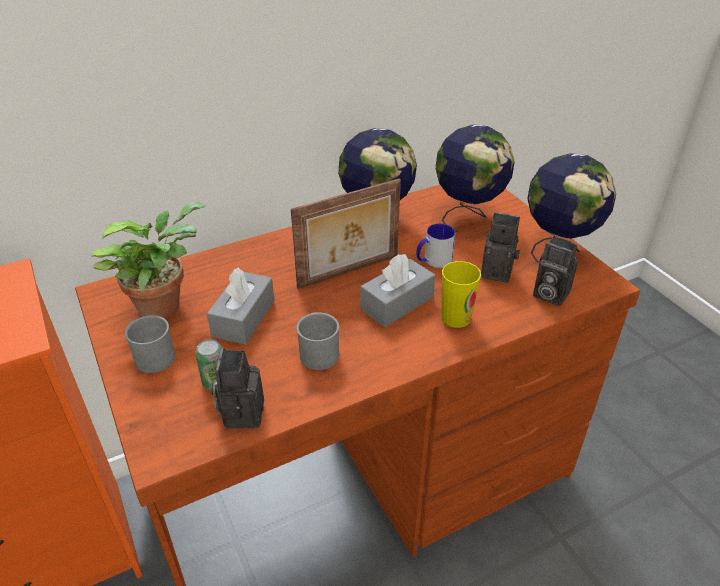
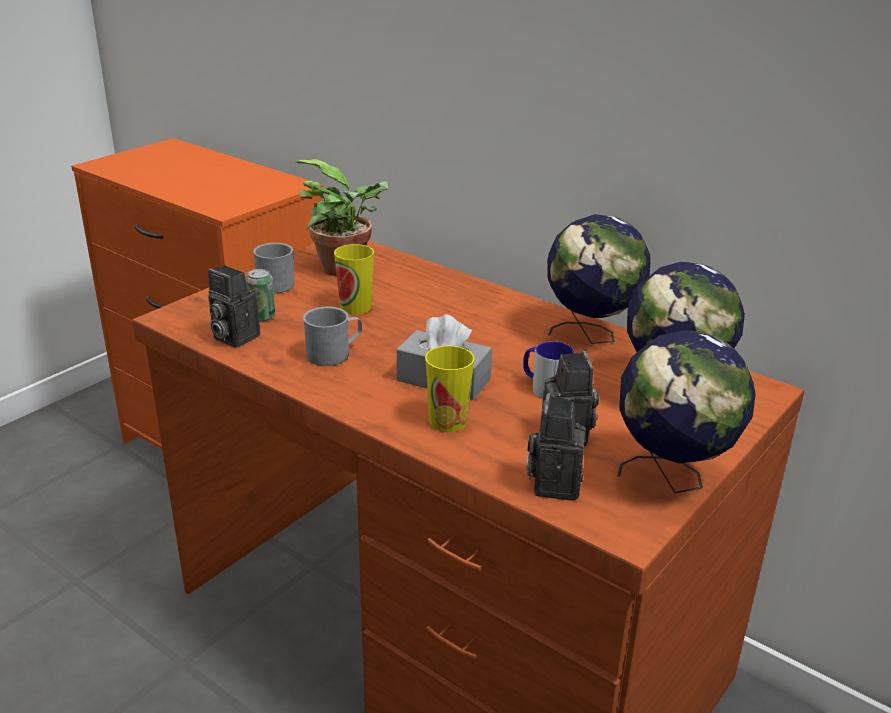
camera: 65 degrees right, 10 degrees down
(241, 412) = (232, 337): camera -> camera turned 120 degrees counterclockwise
(243, 318) = (355, 307): grey tissue box -> cup
(349, 272) = (473, 342): picture frame -> none

